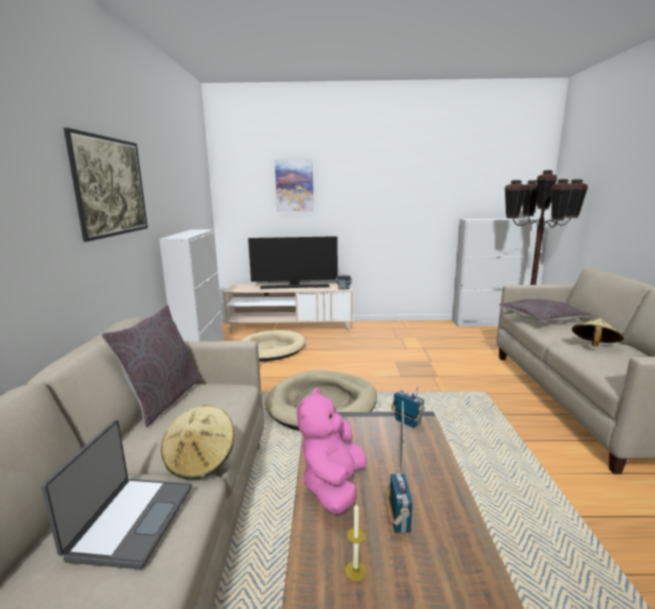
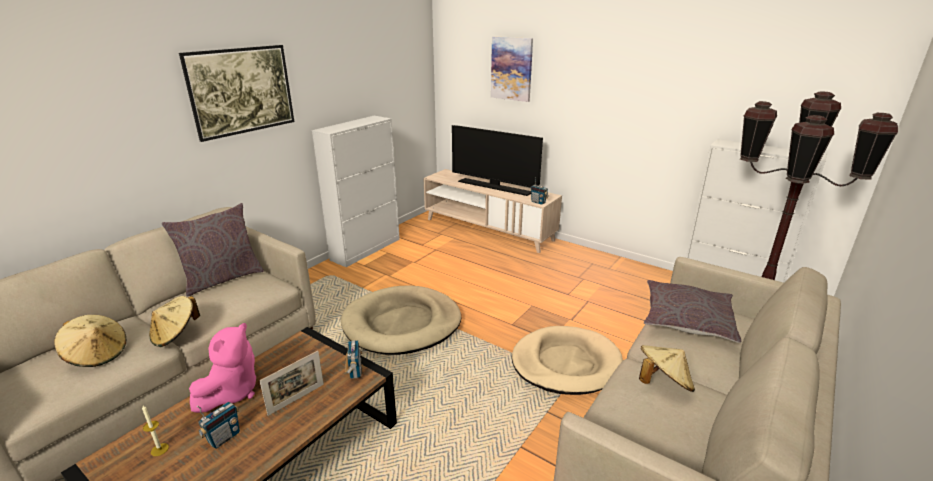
camera: 35 degrees right, 10 degrees up
(130, 521) = (97, 354): laptop -> beige hat
(270, 349) = (437, 250): beige dog bed -> beige dog bed (565, 363)
(333, 486) = (232, 392): pink plush toy -> pink plush toy turned 150 degrees clockwise

